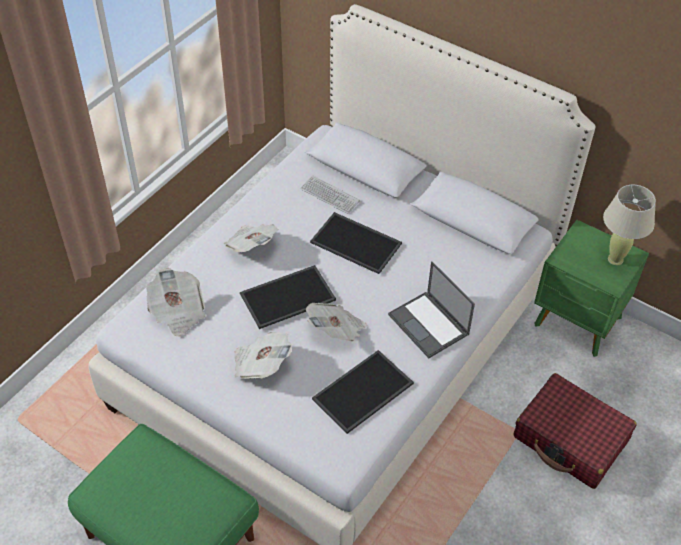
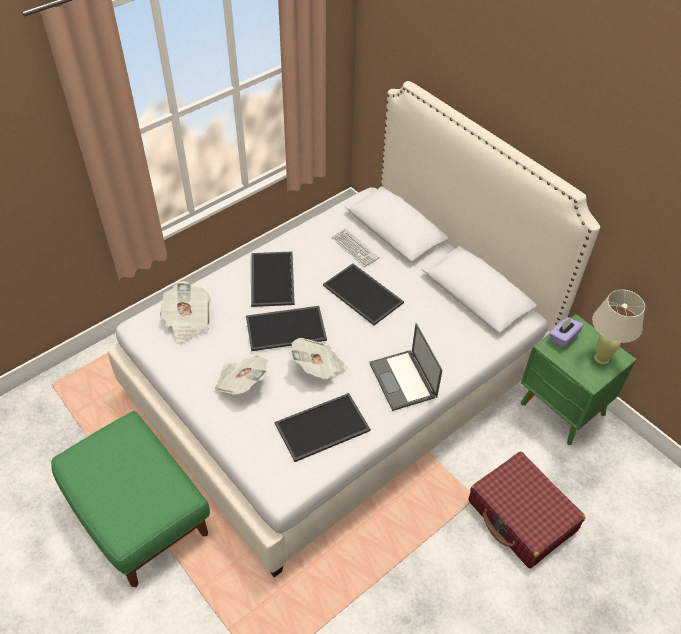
camera: 15 degrees right, 0 degrees up
(251, 246) = (271, 278): newspaper -> tray
(572, 246) = (563, 338): none -> purple tissue box

